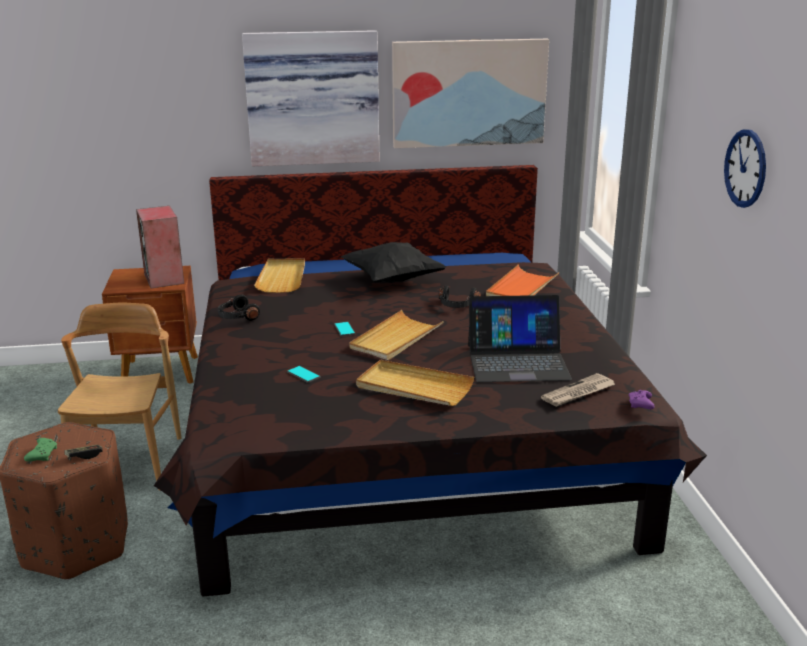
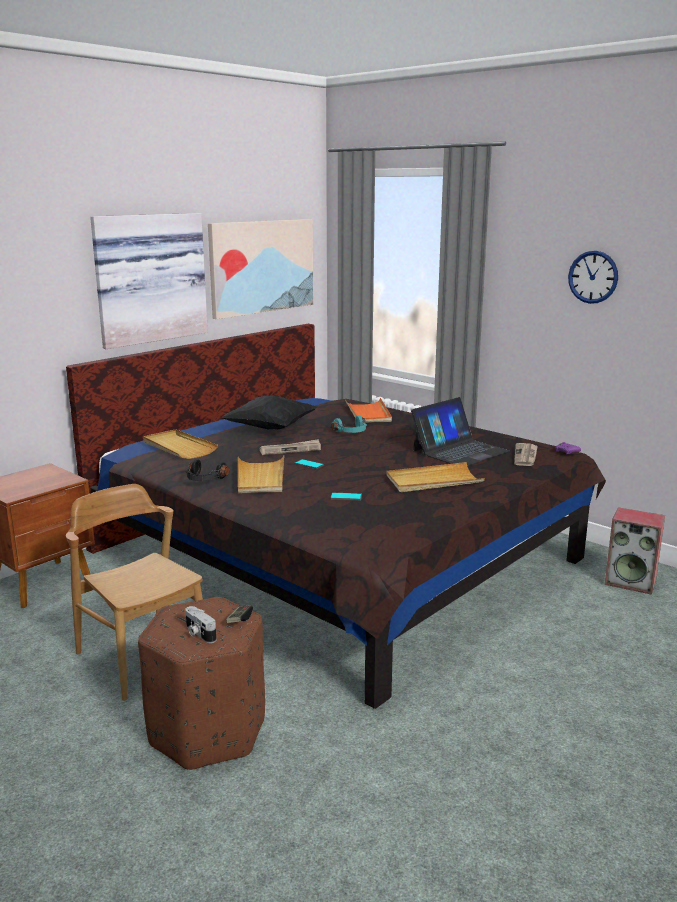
camera: 40 degrees left, 5 degrees down
(42, 454) = (199, 633): green game controller -> camera
(165, 279) = (49, 477): speaker -> speaker (631, 582)
(362, 308) = (290, 449): none -> newspaper
(395, 339) = (357, 460): beige tray -> beige tray (260, 478)
(457, 305) = (351, 432): black headphones -> turquoise headphones

